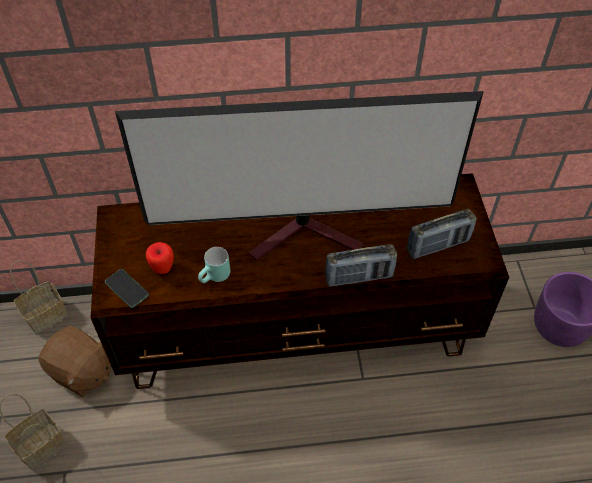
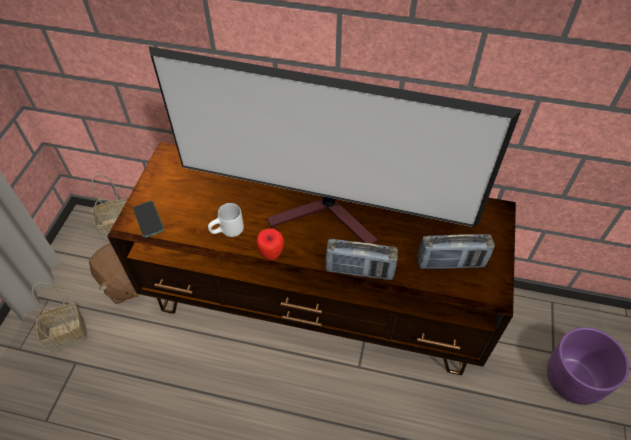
camera: 20 degrees right, 0 degrees up
(163, 268) = (187, 210): apple -> apple (271, 254)
(216, 278) = (228, 232): turquoise mug -> white mug

